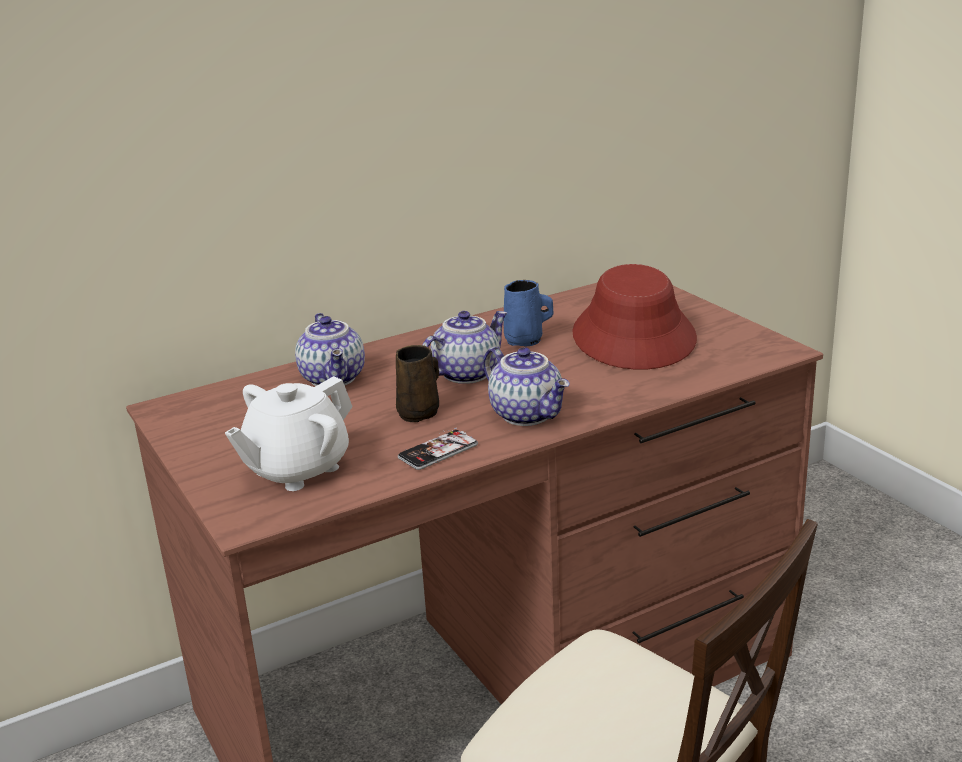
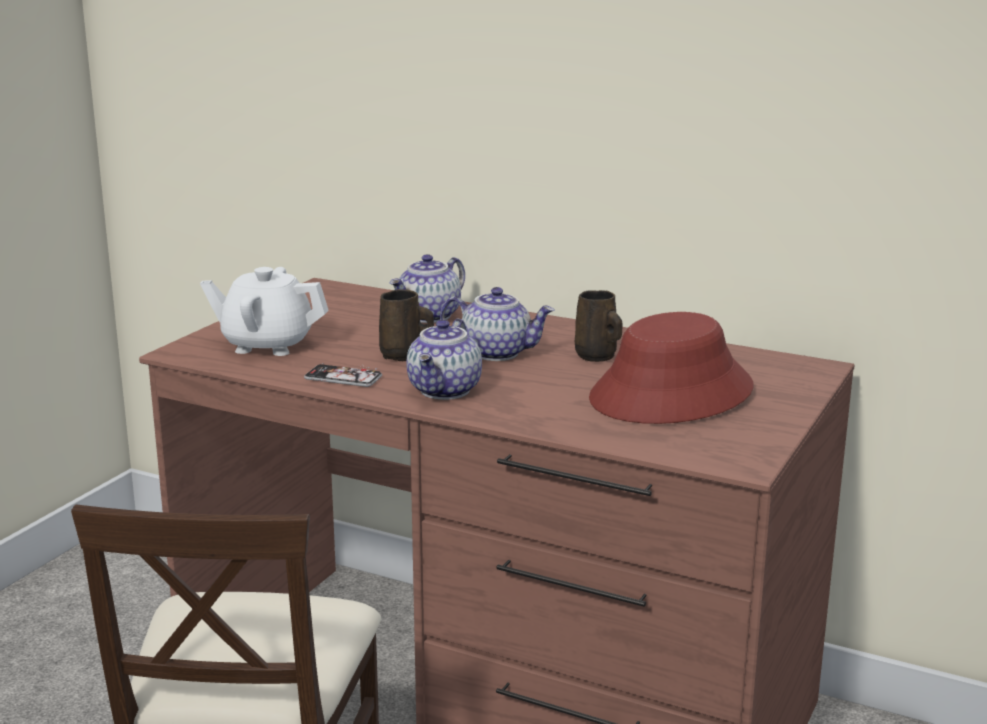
camera: 55 degrees right, 5 degrees down
(526, 340) = (597, 357): blue mug -> brown mug

